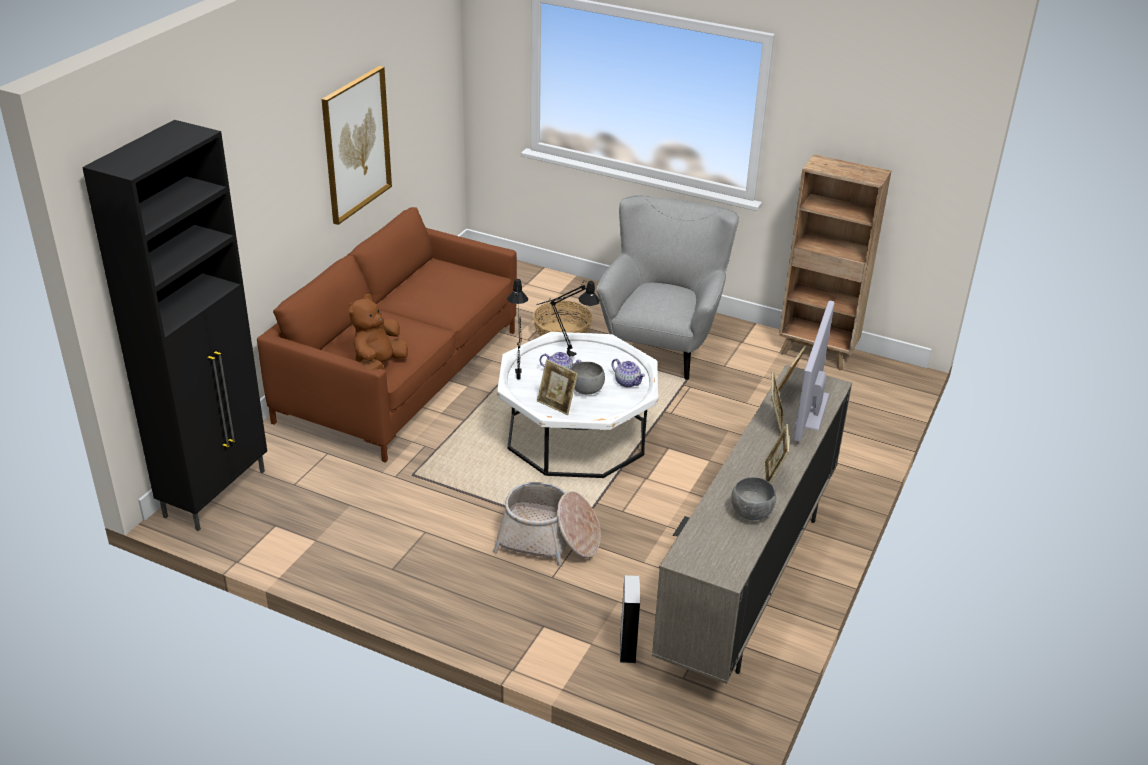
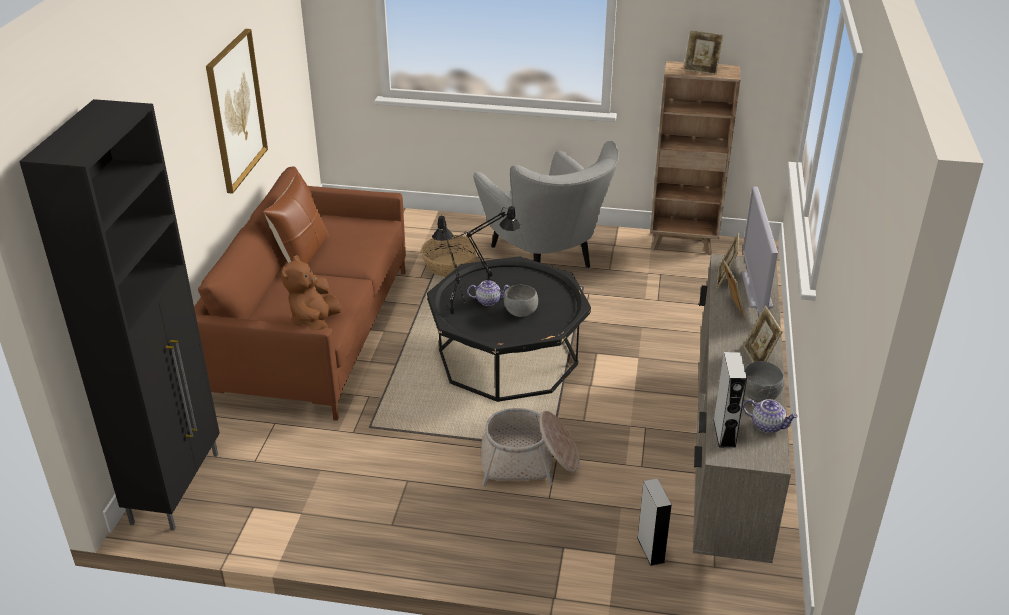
camera: 15 degrees left, 0 degrees up
(398, 296) = (302, 255): none -> brown pillow
(556, 405) = (500, 331): picture frame -> picture frame (701, 70)
(576, 435) = (508, 357): white coffee table -> black coffee table
(628, 382) = (554, 298): teapot -> teapot (767, 425)
(662, 345) = (546, 260): grey armchair -> grey armchair turned 150 degrees clockwise
(695, 541) = (724, 433): none -> grey speaker

